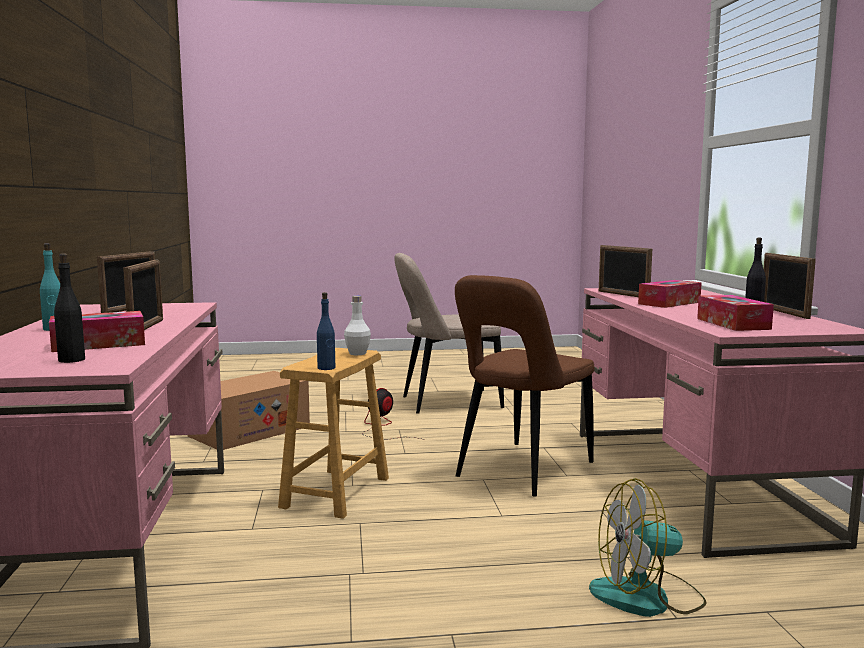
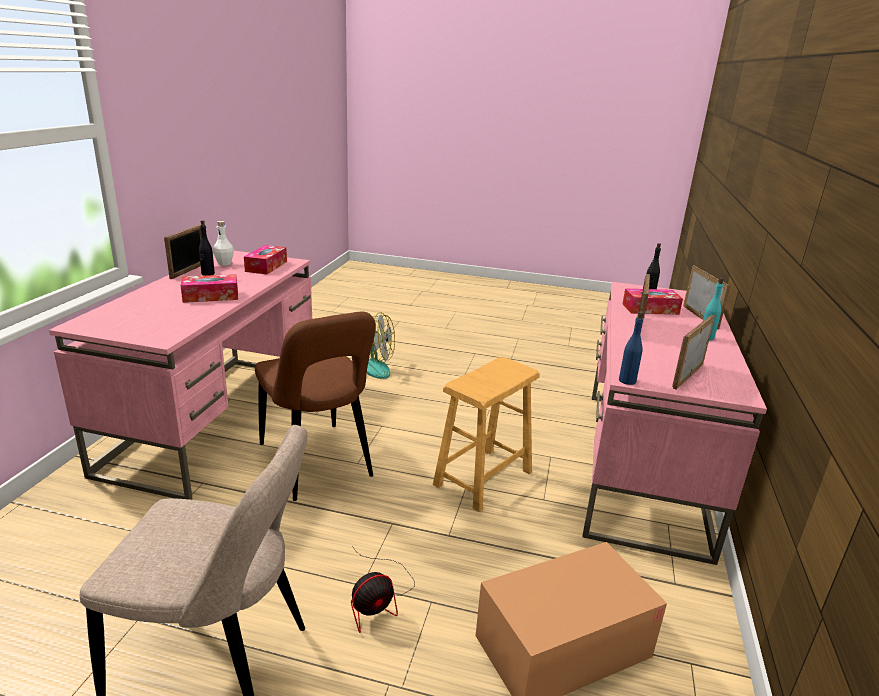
camera: 160 degrees left, 15 degrees up
(326, 368) = (503, 362): blue bottle -> blue bottle (627, 381)
(357, 353) = (467, 382): white bottle -> white bottle (224, 264)
(521, 471) = (317, 464): brown chair -> brown chair turned 90 degrees clockwise
(622, 294) = (190, 320): picture frame -> picture frame (700, 317)

